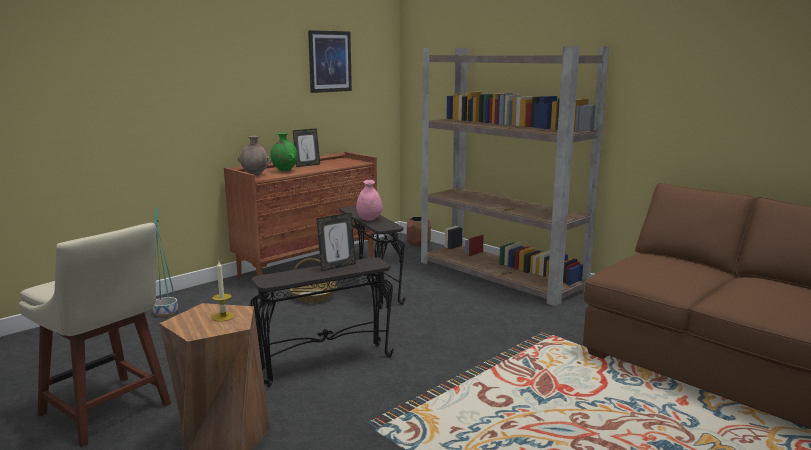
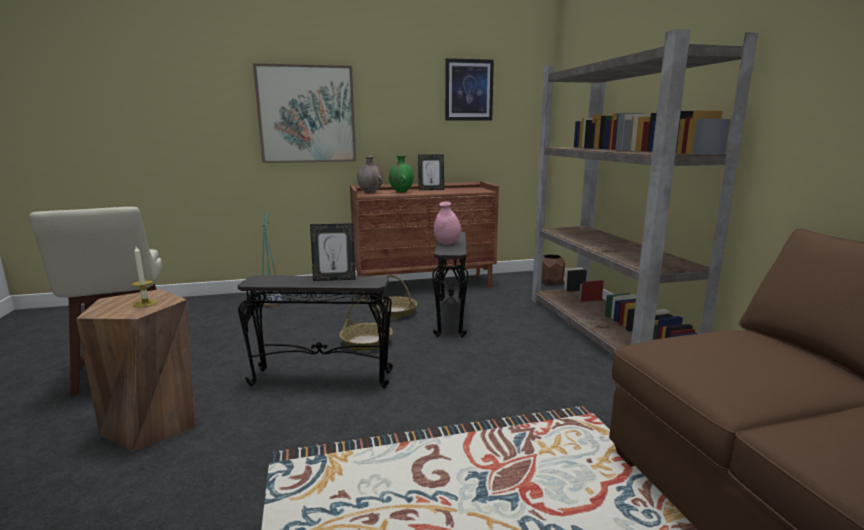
camera: 30 degrees right, 0 degrees up
(175, 93) = (306, 114): none -> picture
(324, 327) = (367, 342): none -> basket

